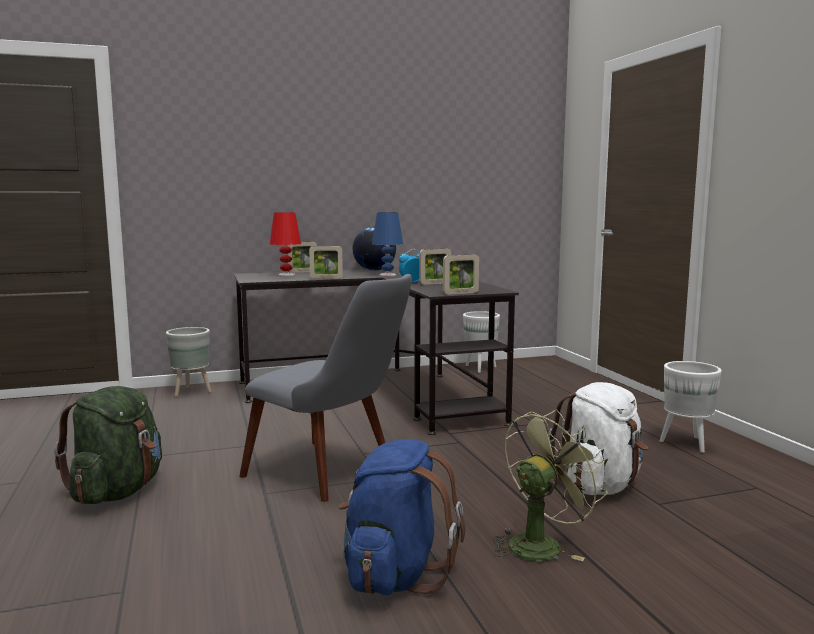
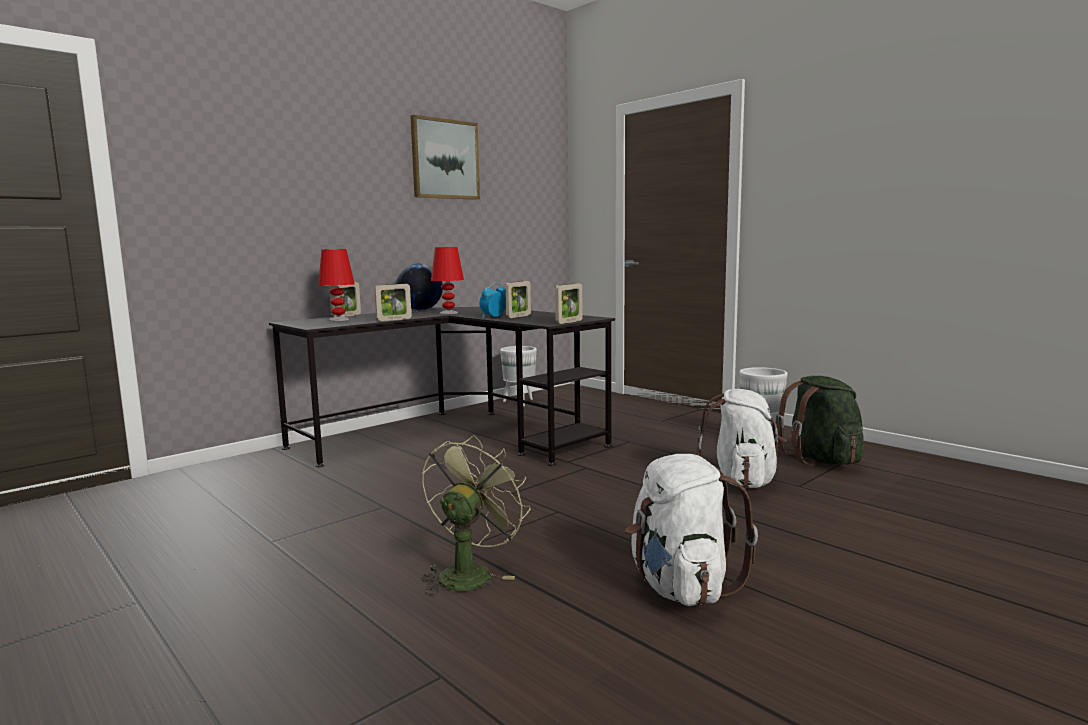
camera: 25 degrees left, 0 degrees up
(117, 492) = (290, 583): green backpack -> green backpack (821, 460)
(191, 392) = (235, 466): grey planter -> none
(334, 473) = (508, 516): grey chair -> none
(387, 275) = (448, 313): blue table lamp -> red table lamp
(395, 574) = (681, 587): blue backpack -> white backpack
(416, 127) = (445, 159): none -> picture
(541, 543) = (758, 534): green fan -> green fan (469, 572)

